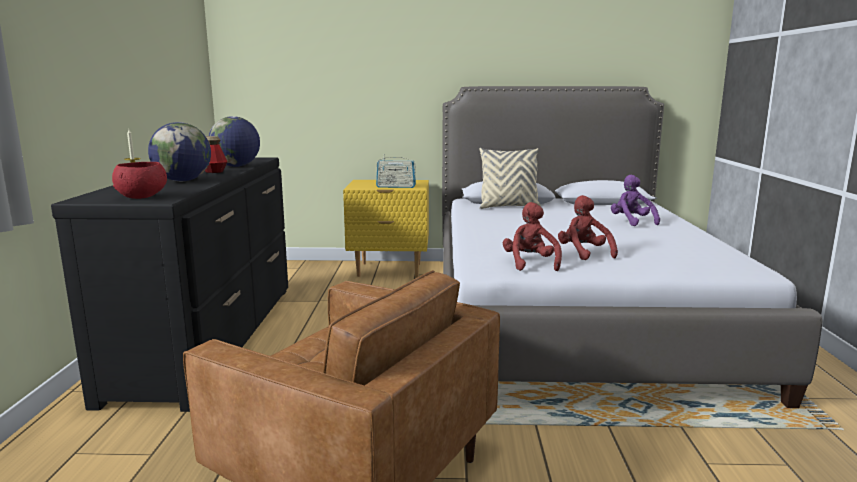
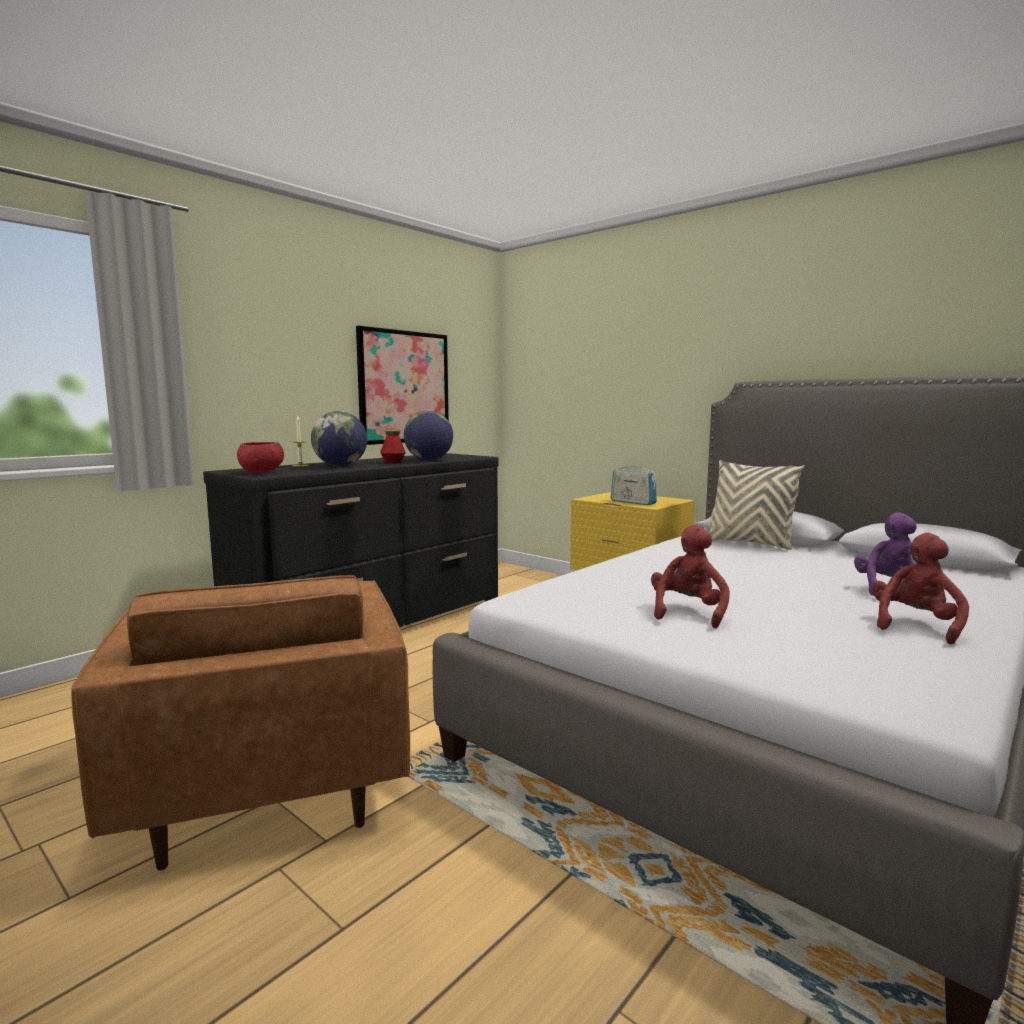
camera: 40 degrees right, 5 degrees down
(155, 89) = (404, 387): none -> picture
(530, 263) = (583, 607): red plush toy -> red plush toy (915, 625)

